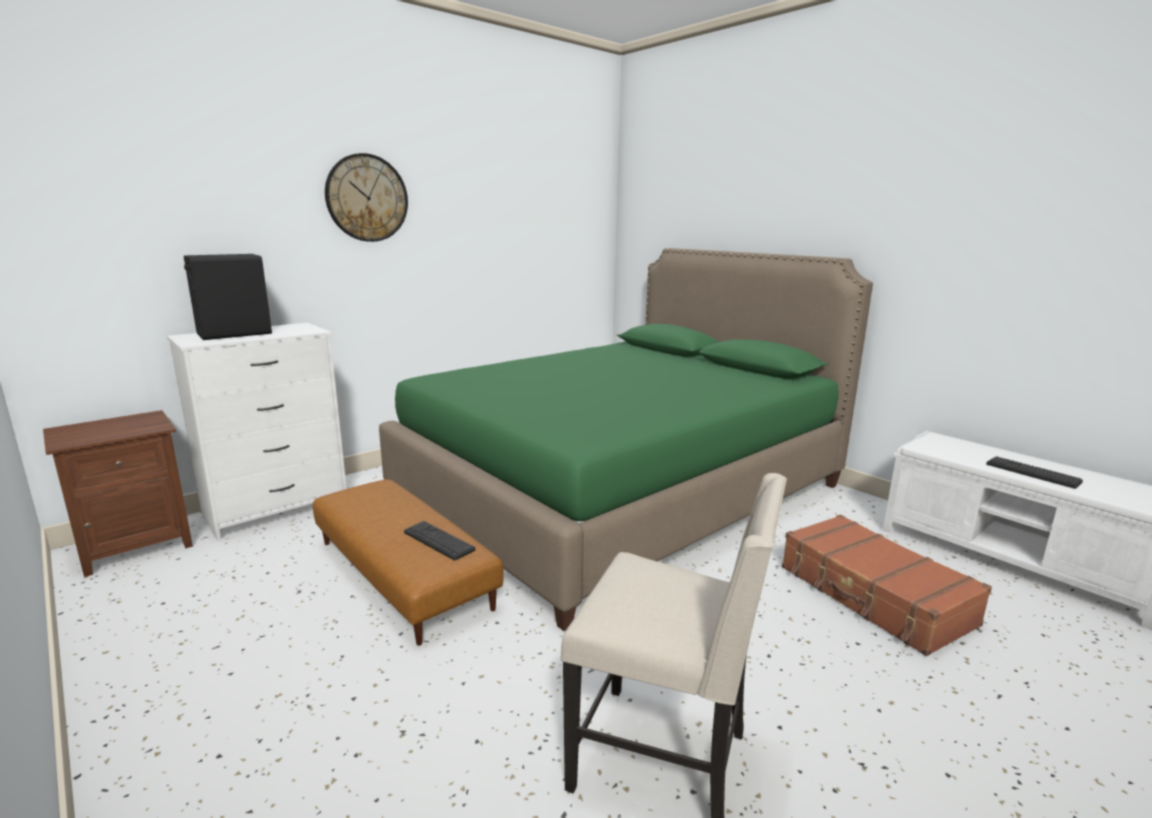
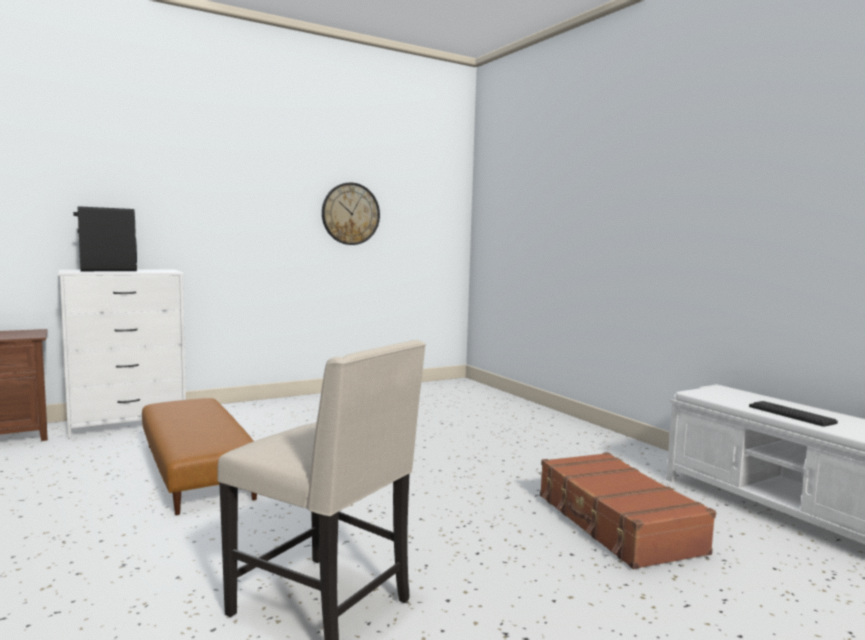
camera: 10 degrees right, 10 degrees down
(367, 198) = (236, 173): wall clock -> wall clock (350, 214)
(438, 541) = (217, 434): keyboard -> none
(620, 491) = (428, 433): green bed -> none

